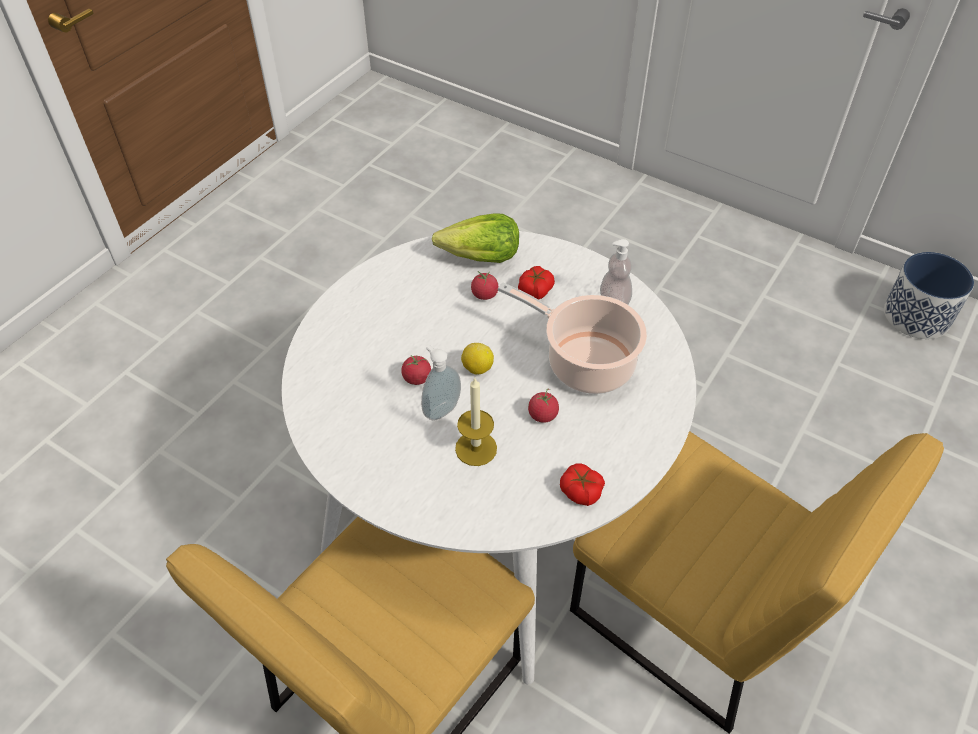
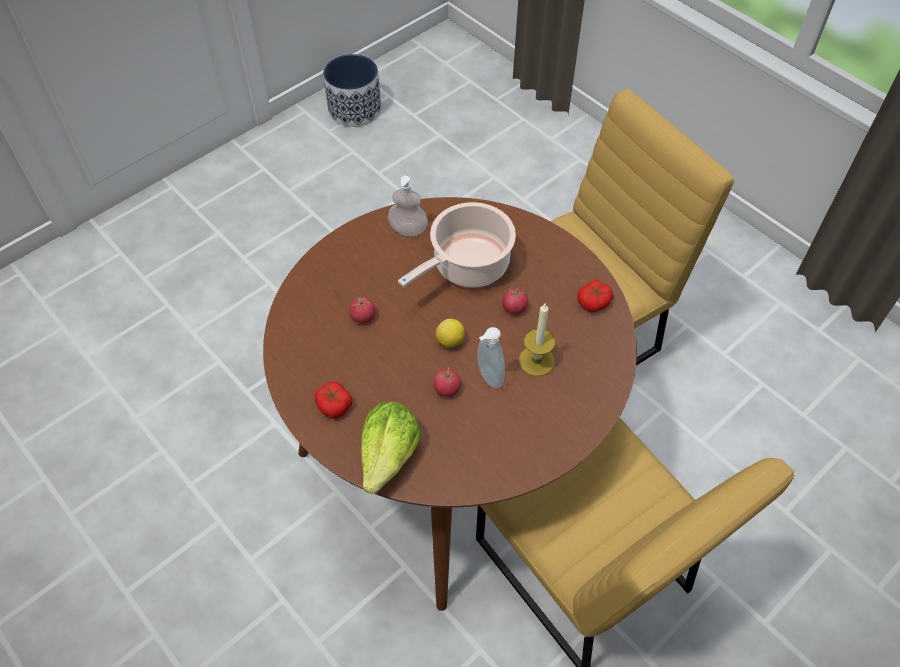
camera: 75 degrees left, 5 degrees up
(480, 257) = (313, 309): lettuce -> lettuce (389, 456)
(489, 523) = (450, 459): white dining table -> brown dining table
(535, 290) = (372, 278): tomato -> tomato (334, 405)

